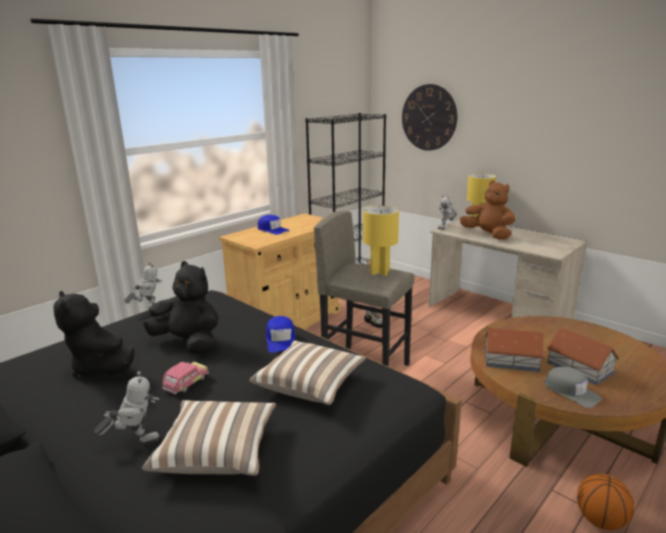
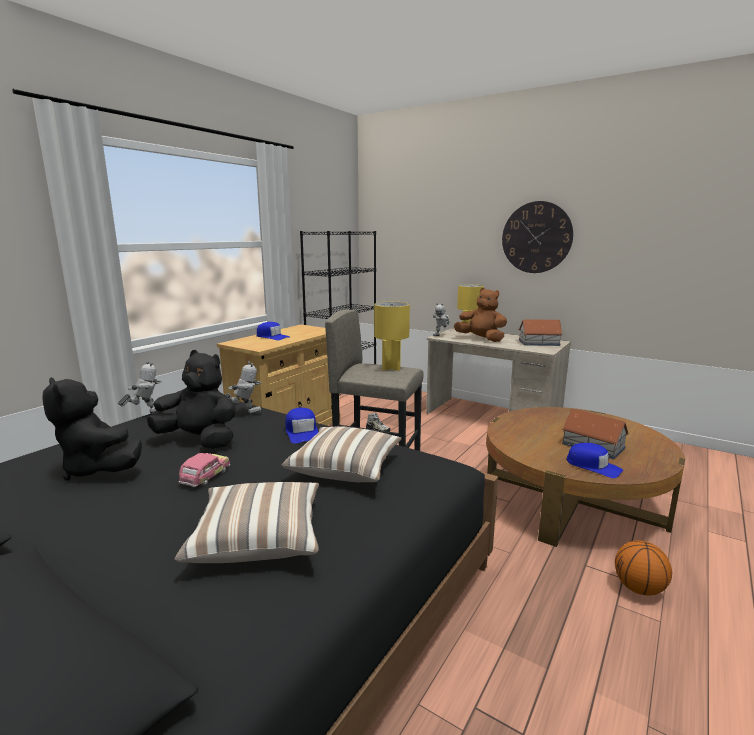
camera: 10 degrees left, 5 degrees down
(135, 442) = (155, 538): toy robot -> toy robot (244, 414)
(429, 117) = (416, 234): wall clock -> wall clock (536, 237)
(512, 360) = (529, 444): toy house -> toy house (539, 343)
(571, 392) = (593, 466): grey cap -> blue cap

